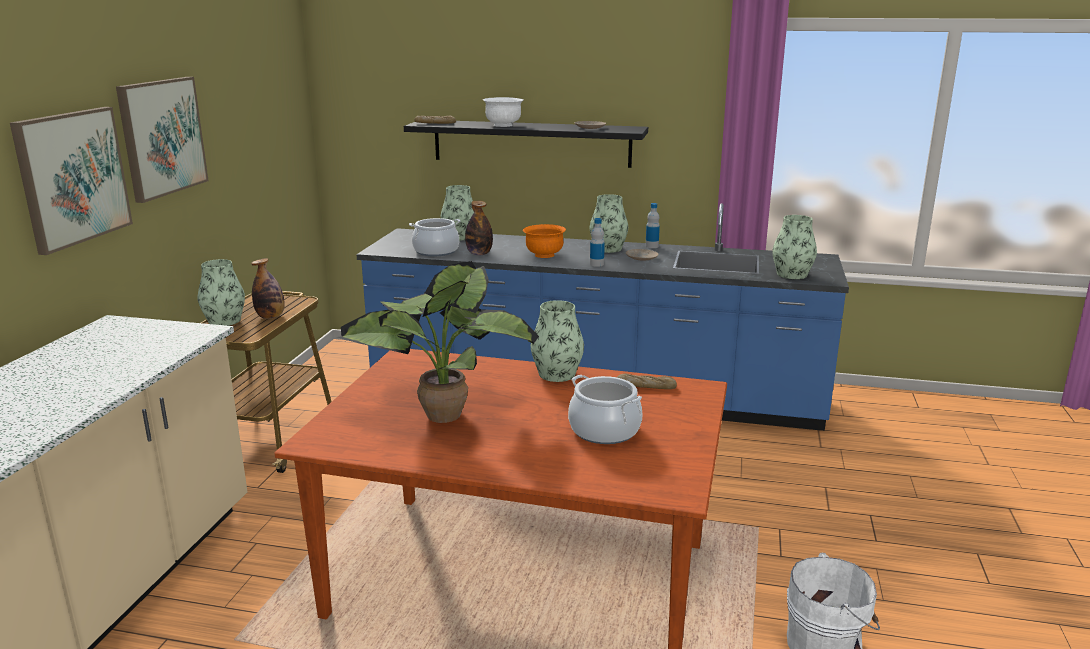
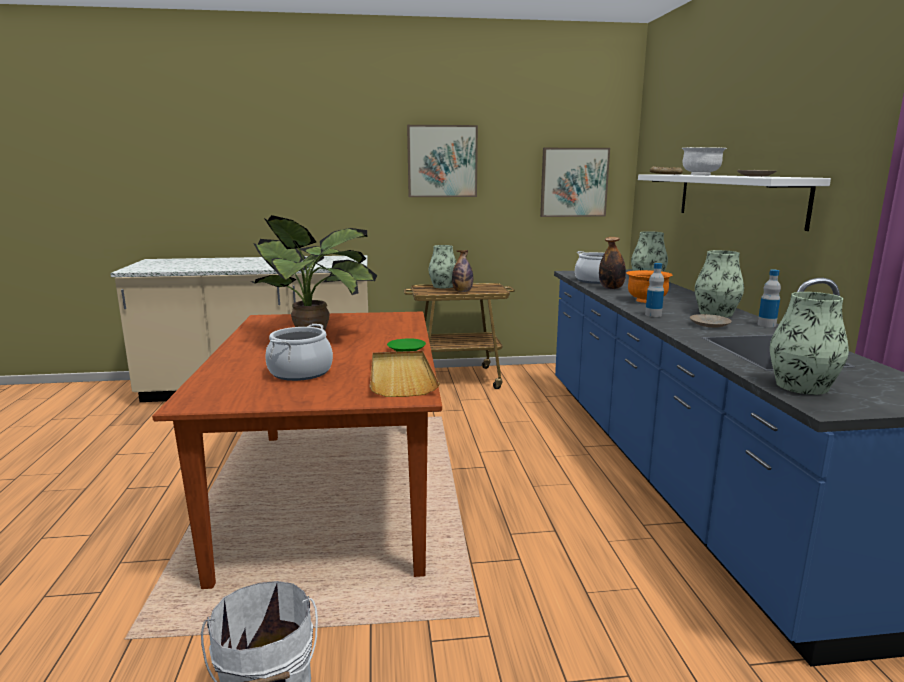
camera: 70 degrees right, 5 degrees down
(72, 177) = (360, 172): picture -> picture (574, 182)
(531, 143) = (737, 198): black shelf -> white shelf
(557, 374) = (406, 349): vase -> green plate
(645, 386) = (401, 376): bread -> beige tray

